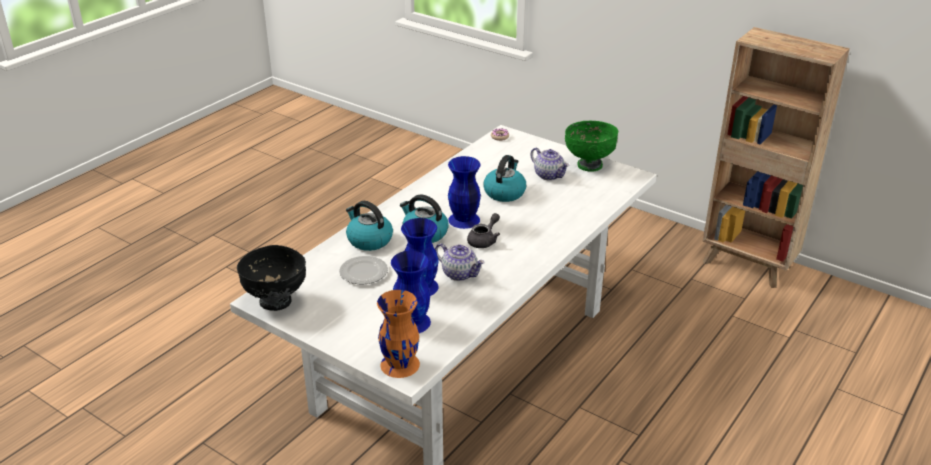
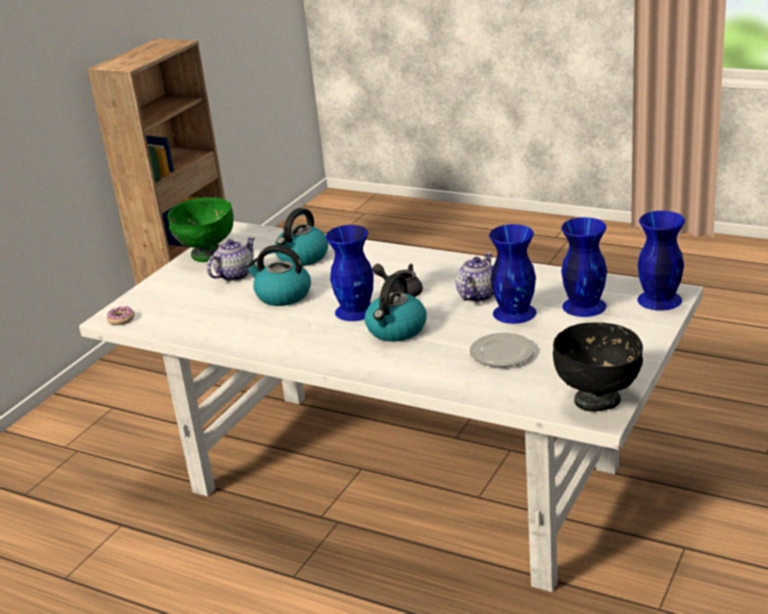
camera: 95 degrees left, 5 degrees down
(369, 240) = (425, 365): kettle -> kettle (302, 257)
(400, 364) = (658, 300): orange vase -> blue vase

